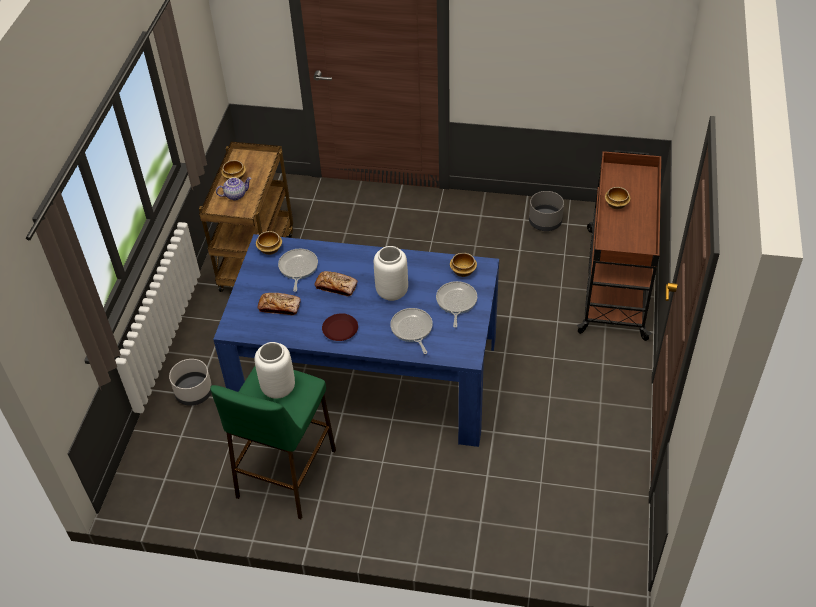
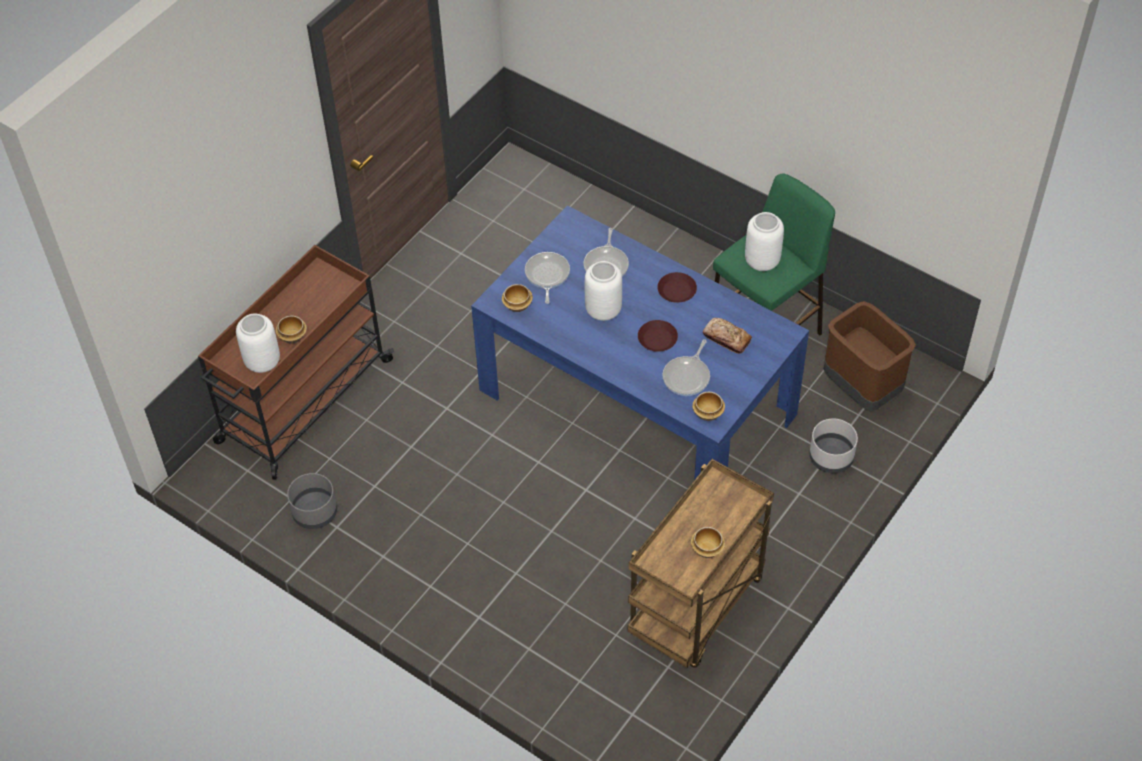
camera: 155 degrees left, 5 degrees up
(183, 459) = (862, 389): none -> brown trash can
(235, 195) = (716, 519): teapot -> none
(336, 286) = (657, 339): bread -> brown plate
(456, 302) = (547, 275): frying pan -> frying pan turned 150 degrees clockwise
(620, 182) = (262, 362): none -> white vase

